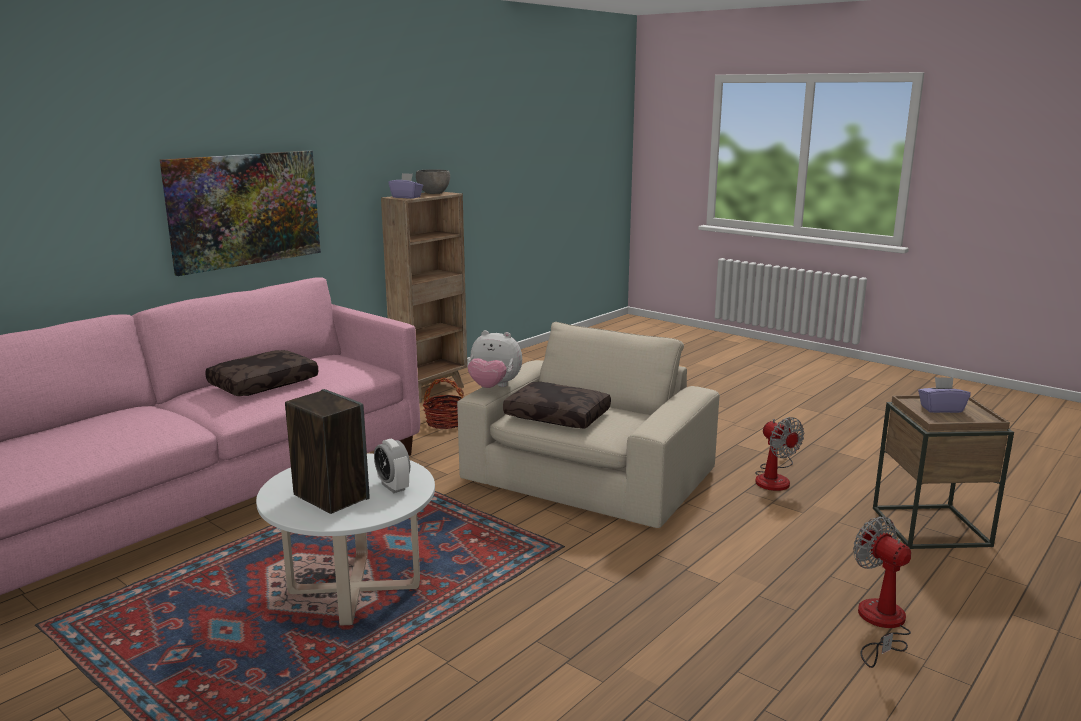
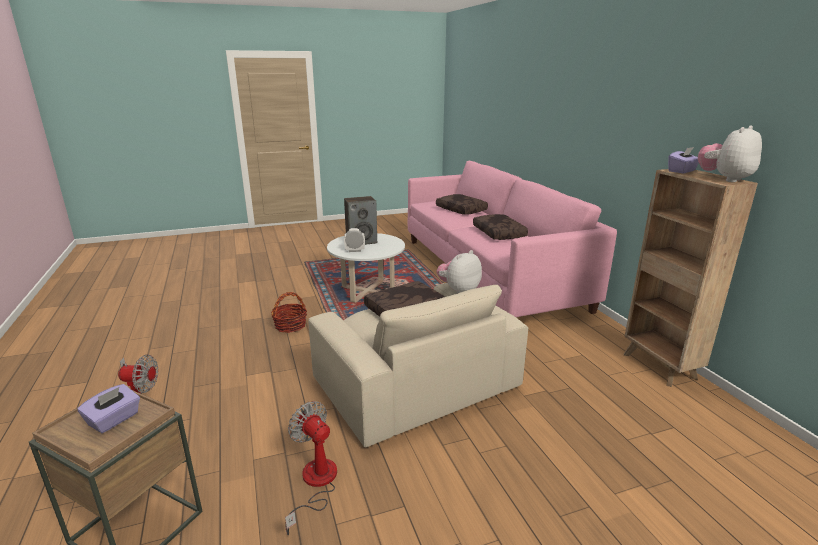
camera: 120 degrees right, 5 degrees up
(100, 427) = (462, 210): none -> brown pillow
(245, 209) = (597, 145): picture -> none
(434, 193) = (725, 179): grey bowl -> plush toy
(445, 422) = (567, 355): basket -> basket (290, 325)
(774, 478) = (315, 484): fan -> fan turned 45 degrees clockwise

